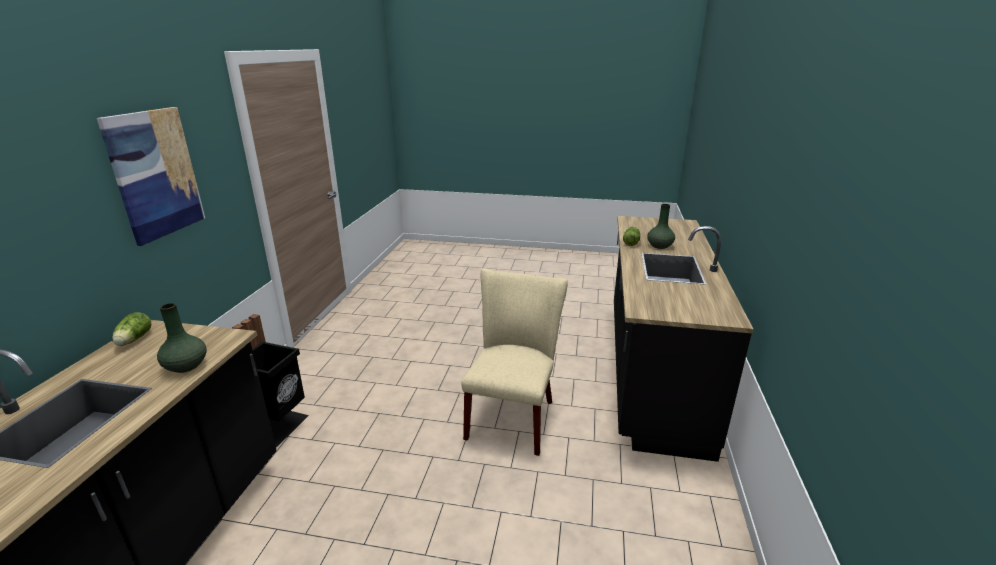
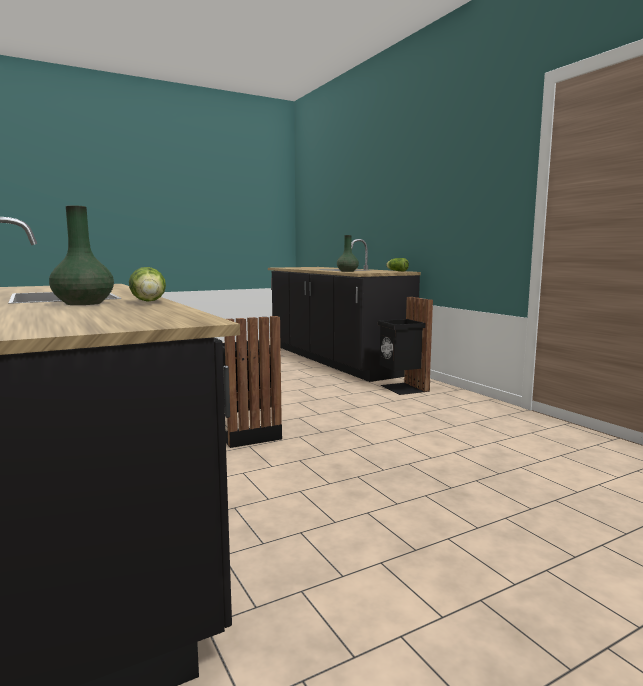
camera: 140 degrees right, 15 degrees down
(155, 174) = (453, 183): picture -> none
(513, 415) = (247, 435): beige chair -> black trash can

